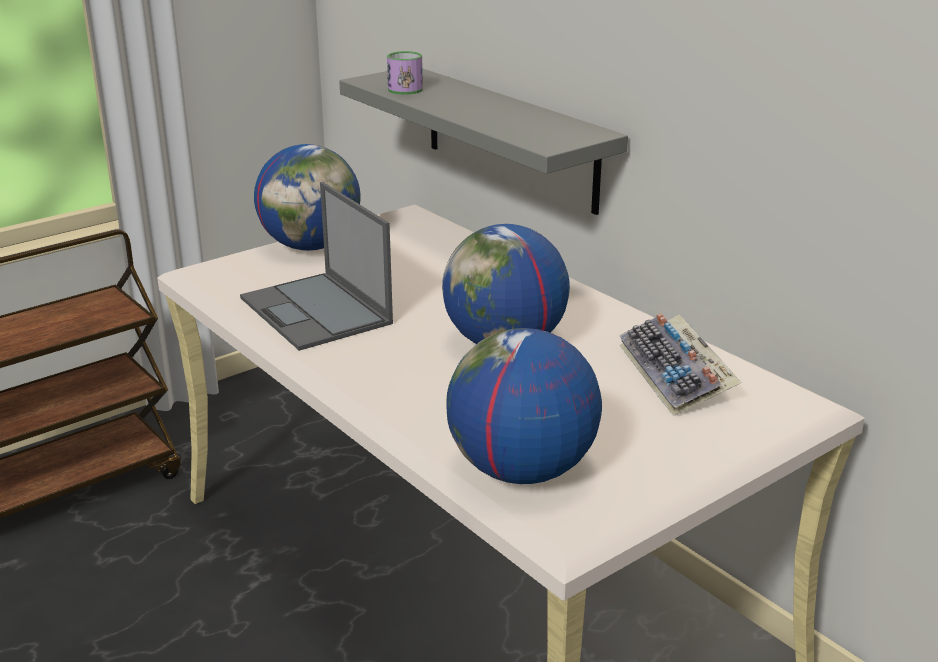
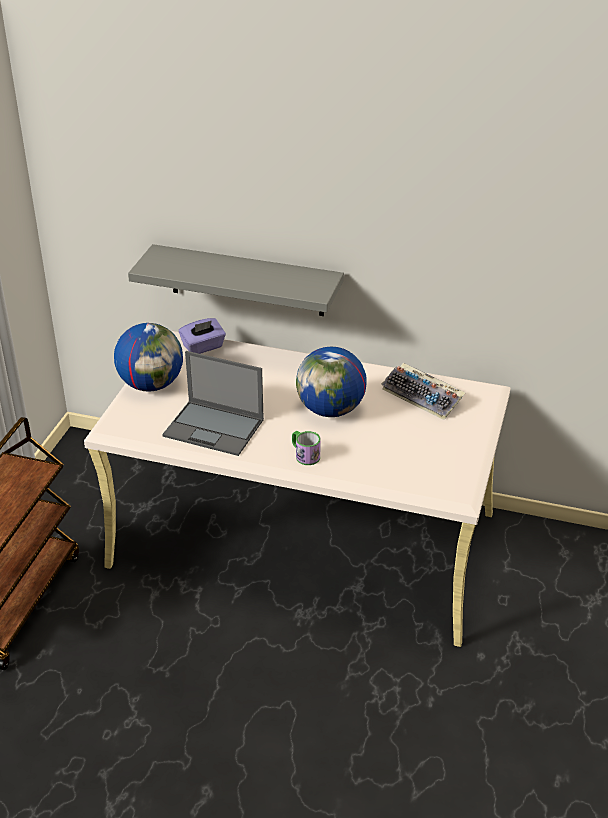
camera: 35 degrees left, 10 degrees up
(404, 88) = (178, 268): mug -> mug (304, 455)
(430, 230) = (203, 347): none -> purple tissue box
(521, 471) = (414, 475): globe -> none

